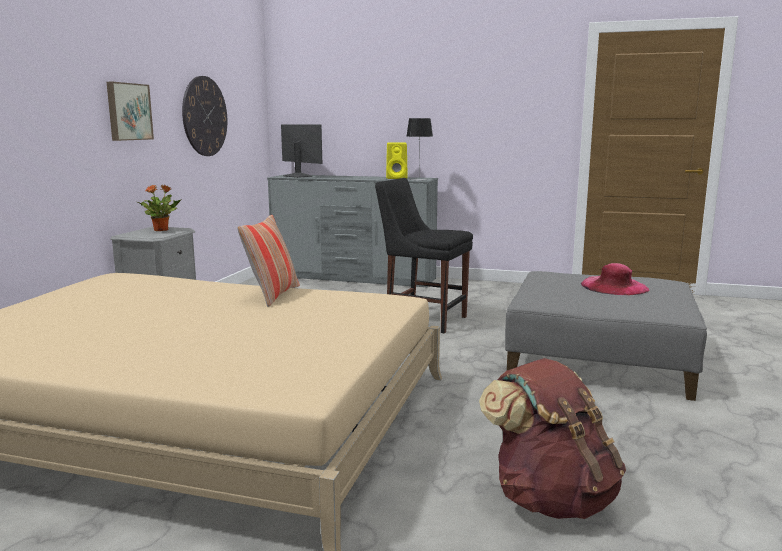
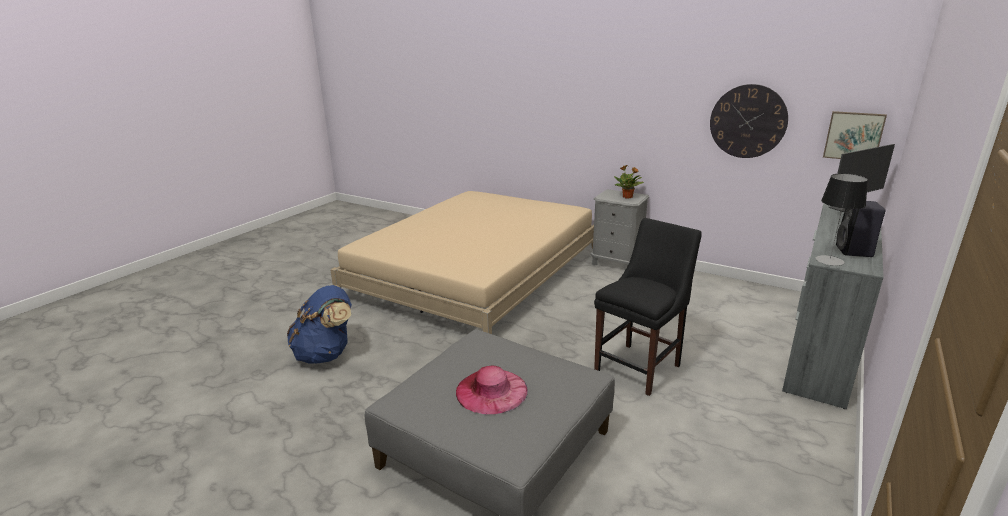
camera: 105 degrees right, 10 degrees up
(128, 111) = (643, 111): picture -> picture (853, 136)
(272, 295) = (511, 244): pillow -> none
(397, 178) = (854, 251): yellow speaker -> black speaker
(550, 498) = (326, 354): brown backpack -> blue backpack

